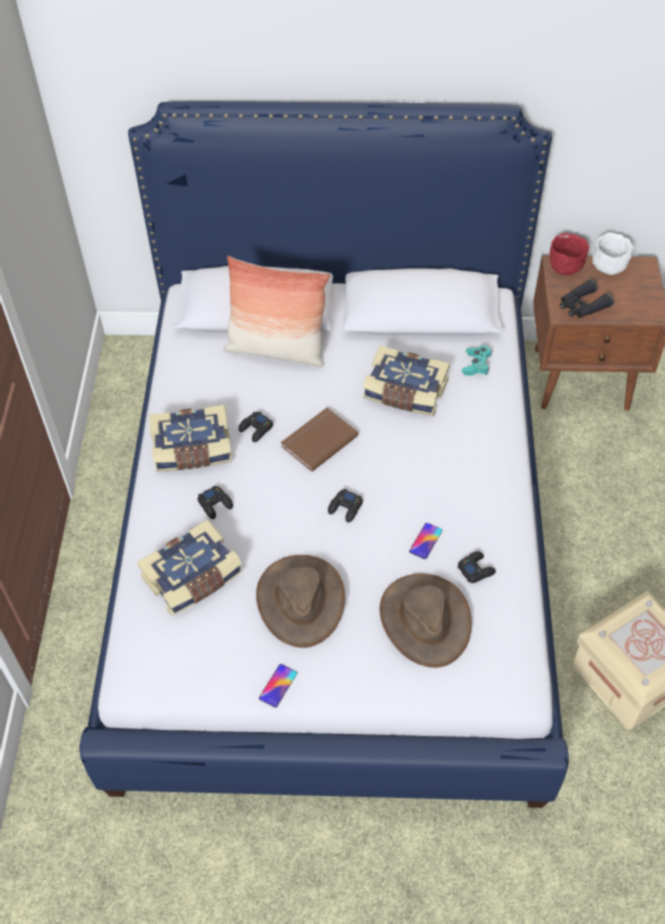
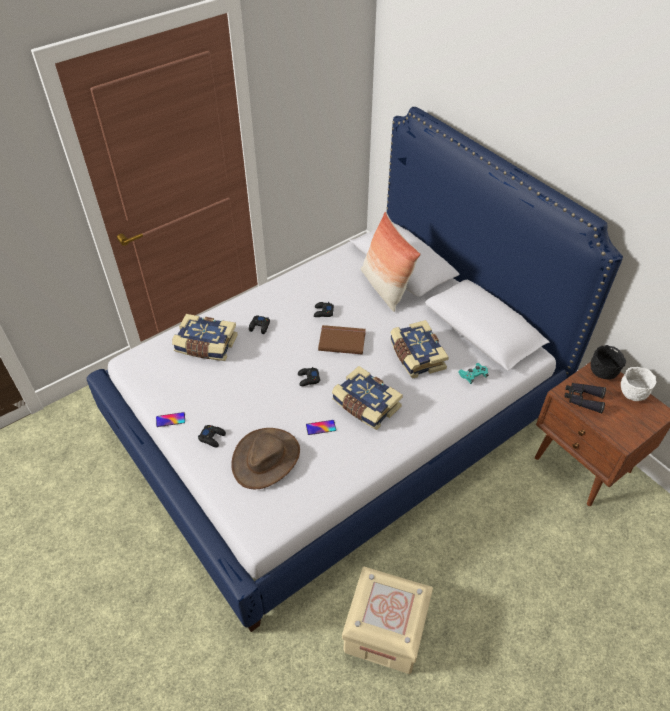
camera: 50 degrees right, 5 degrees down
(192, 450) = (285, 297): book -> book (365, 406)
(300, 600) = (230, 396): brown hat -> none
(476, 569) = (323, 463): black game controller -> black game controller (212, 437)
(564, 269) = (602, 373): red bowl -> black bowl

